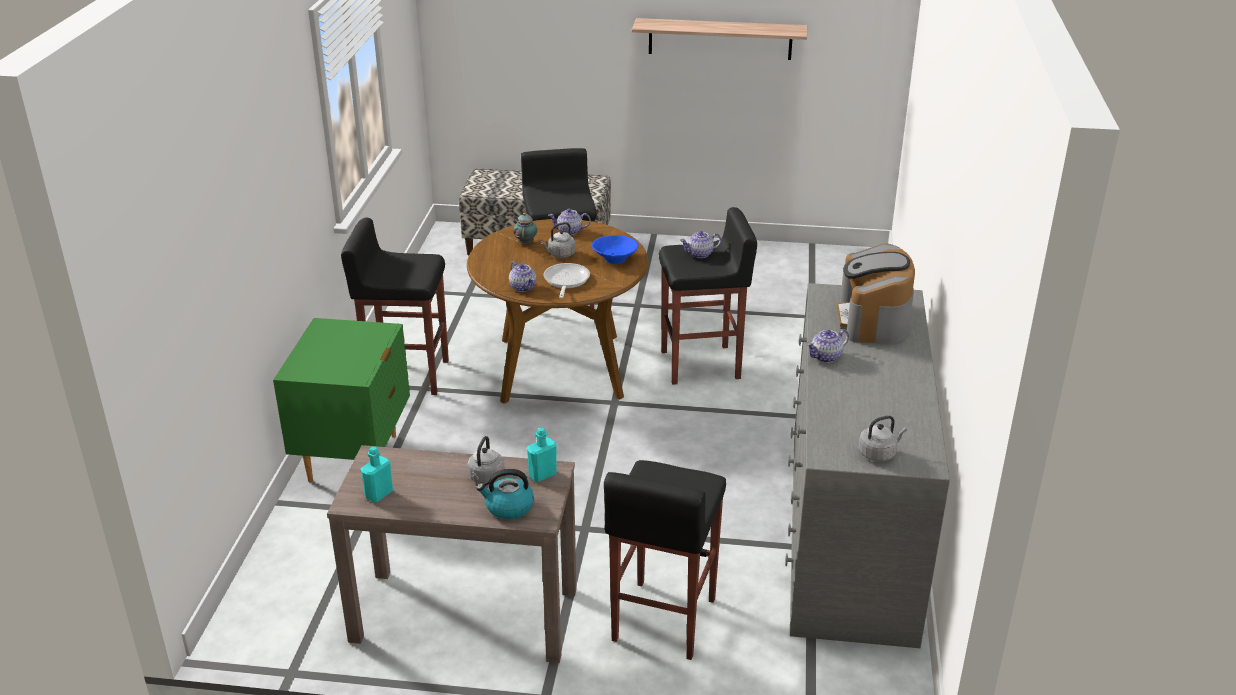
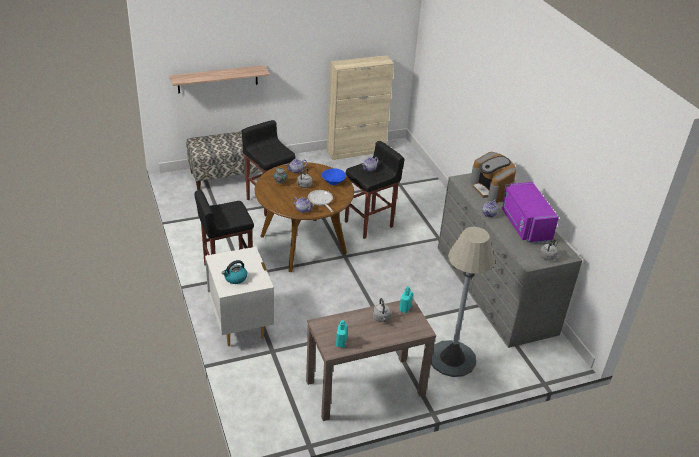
camera: 30 degrees left, 5 degrees up
(354, 458) = (240, 325): green nightstand -> white nightstand
(508, 507) = (405, 329): kettle -> kettle (235, 278)
(662, 620) = (452, 359): black stool -> grey floor lamp
(720, 39) = (322, 45): shelf -> shelf (218, 79)
(777, 252) = (356, 151): none -> beige cabinet
(882, 391) = (524, 225): none -> purple microwave

